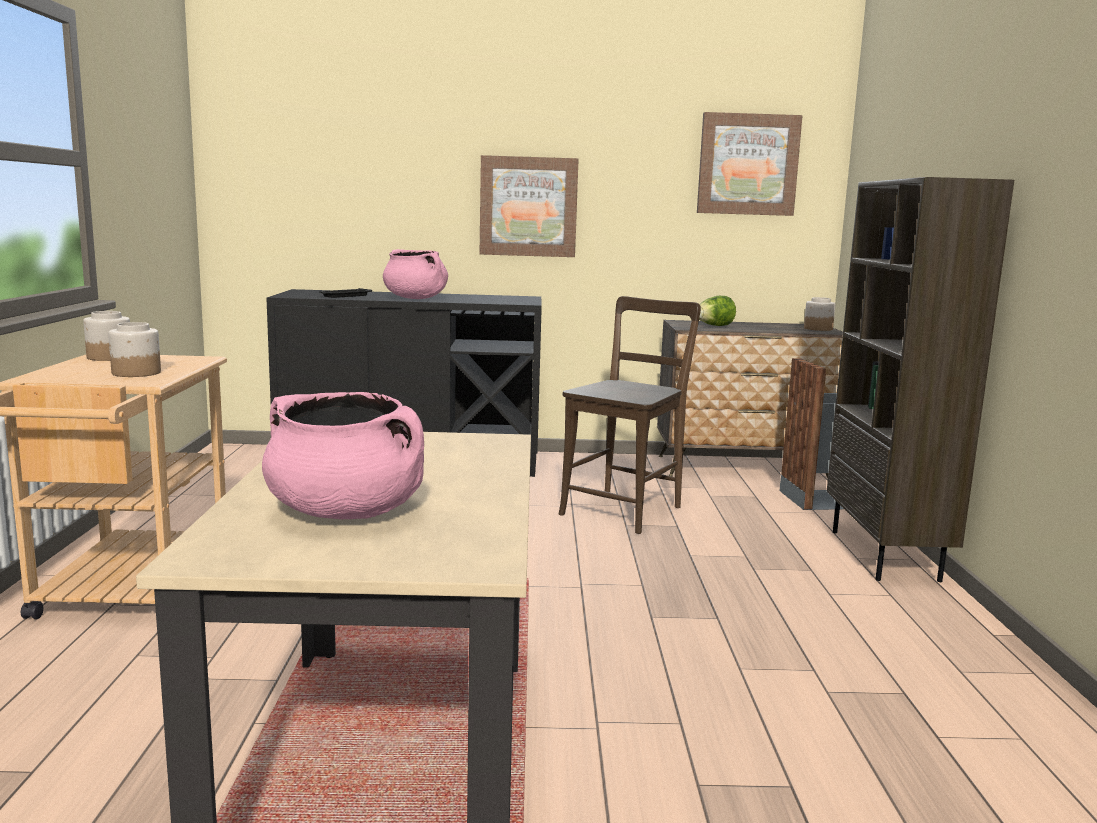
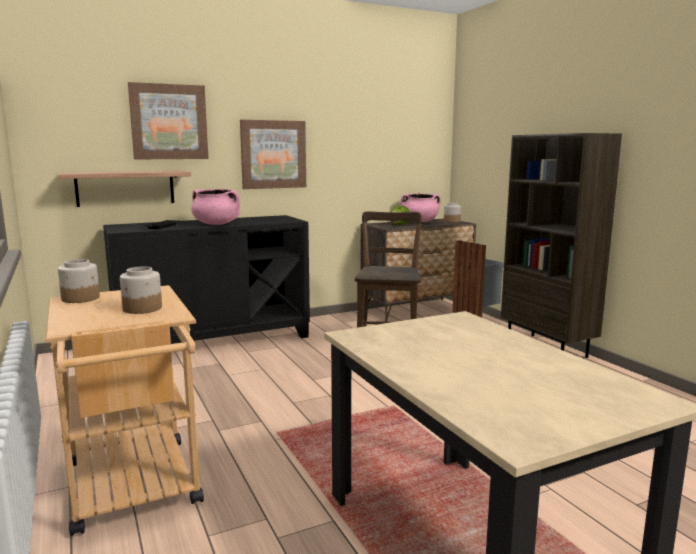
camera: 25 degrees left, 0 degrees up
(323, 243) = (125, 188): none -> shelf
(347, 512) = (510, 386): pink cooking pot -> pink cooking pot (419, 221)
(748, 164) = (401, 123): picture -> picture (169, 122)

